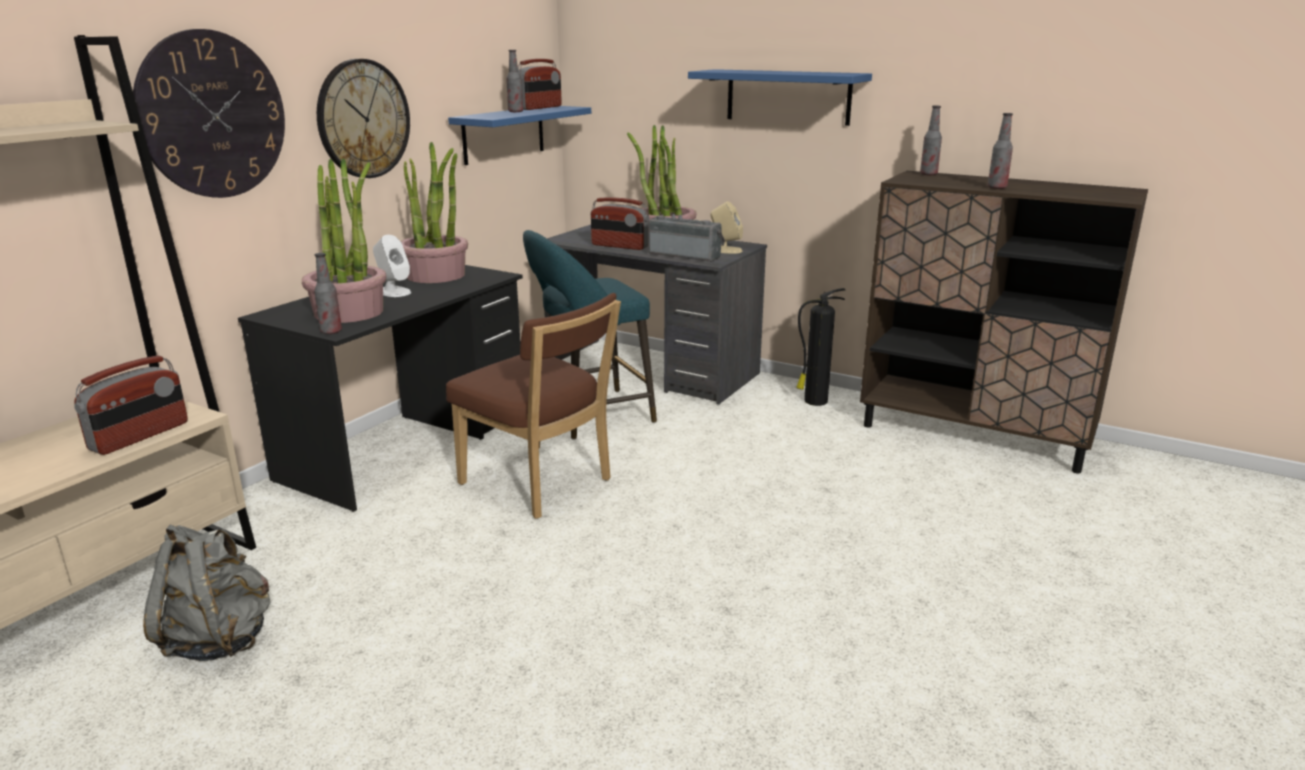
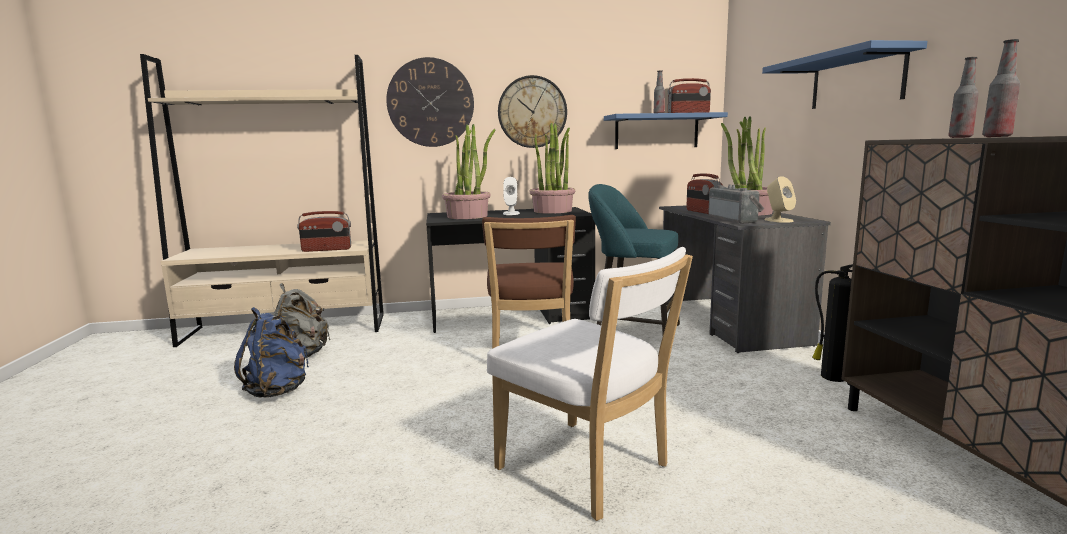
camera: 50 degrees right, 10 degrees down
(323, 694) = (278, 391): none -> blue backpack
(331, 332) = (436, 220): bottle -> none
(816, 567) = (588, 470): none -> white chair

